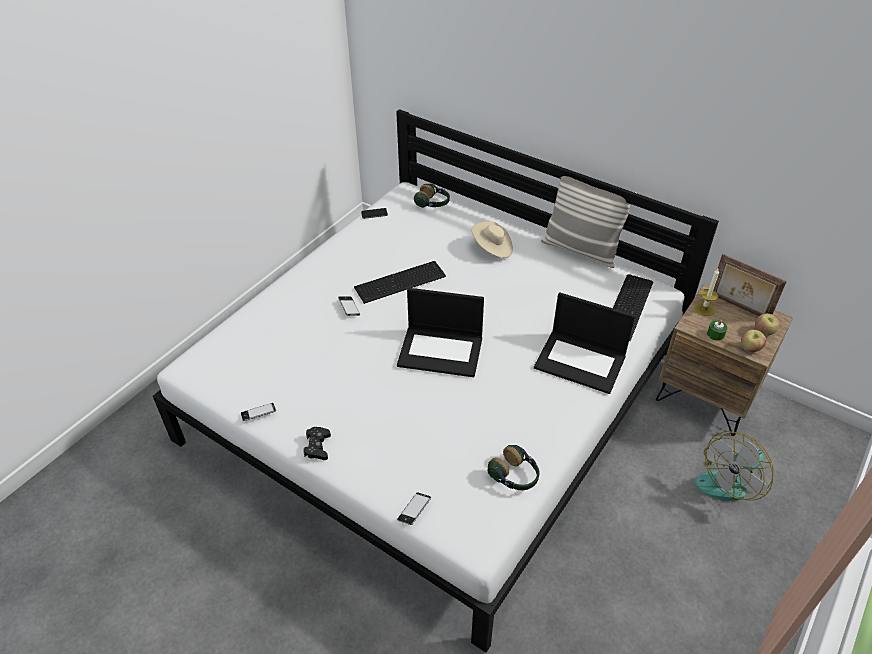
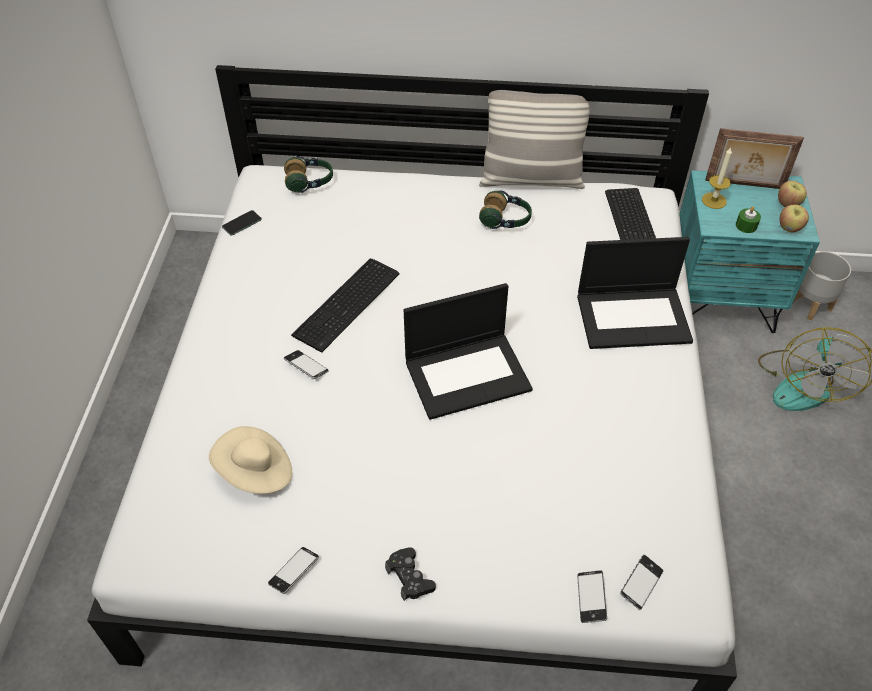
camera: 30 degrees left, 5 degrees up
(452, 518) = (640, 584): none -> phone
(492, 248) = (428, 215): beige hat -> beige hat (256, 472)
(515, 476) = (669, 493): headphones -> headphones (505, 220)
(707, 395) = (719, 298): brown nightstand -> turquoise nightstand
(781, 429) = (811, 305): none -> grey planter

